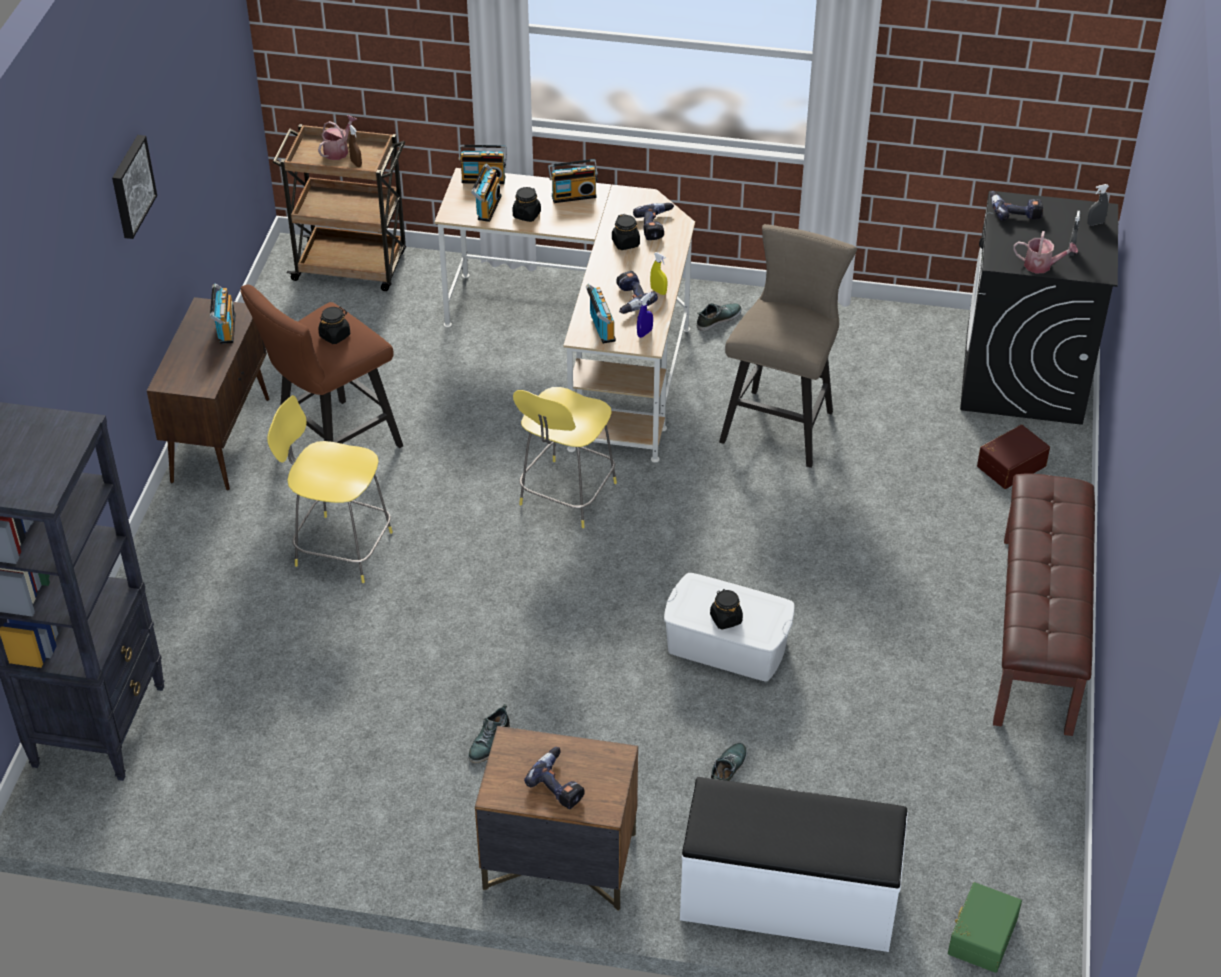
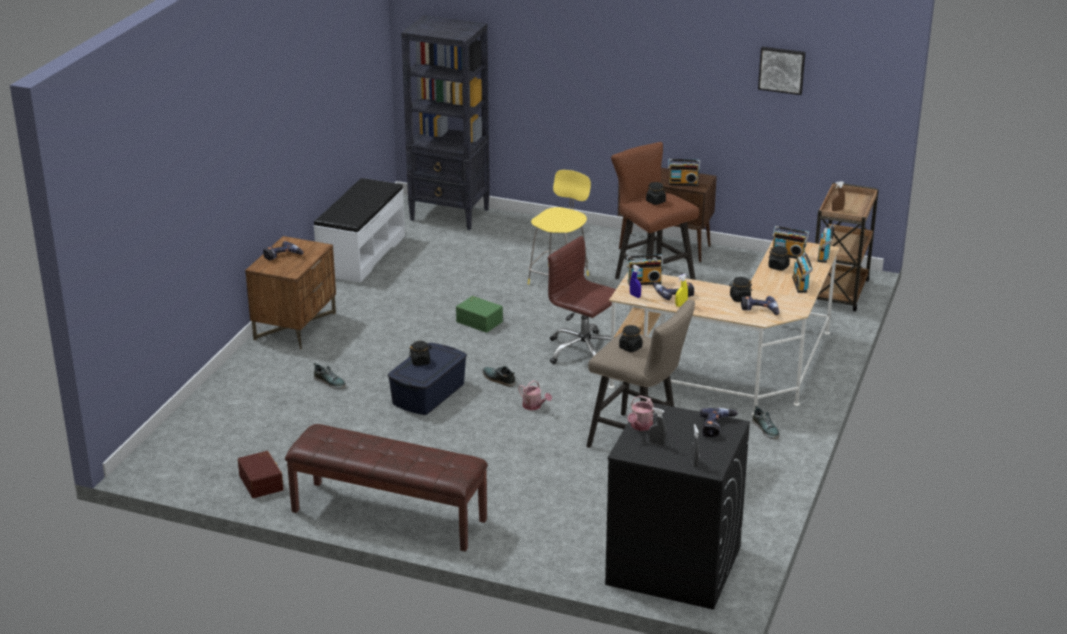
camera: 100 degrees right, 15 degrees down
(130, 186) = (675, 55): picture -> picture (782, 70)
(338, 150) = (853, 205): watering can -> watering can (534, 406)
(490, 742) = (388, 313): shoe -> shoe (498, 379)
(566, 496) = (583, 352): yellow stool -> brown office chair
(727, 646) = (428, 393): white storage box -> blue storage box
(788, 899) = (229, 390): white bench -> white bench (361, 255)
(791, 324) = (630, 347): none -> black jar
(980, 935) = (165, 448): green storage box -> green storage box (480, 321)
(1010, 465) = (565, 537): brown storage box -> brown storage box (262, 482)

